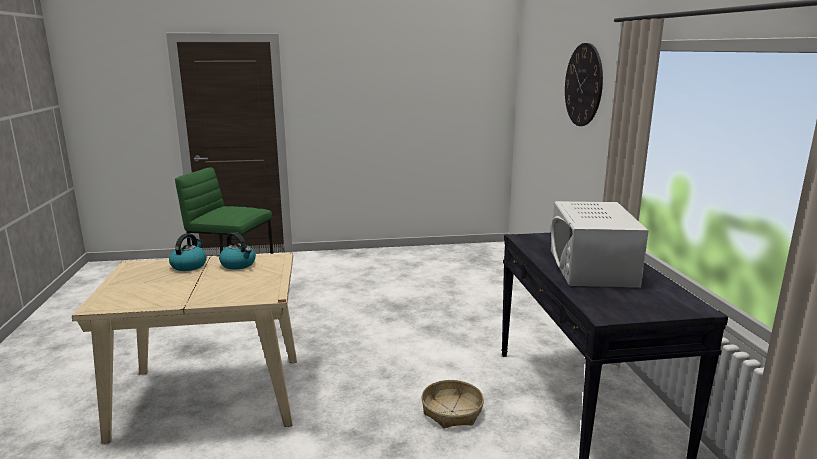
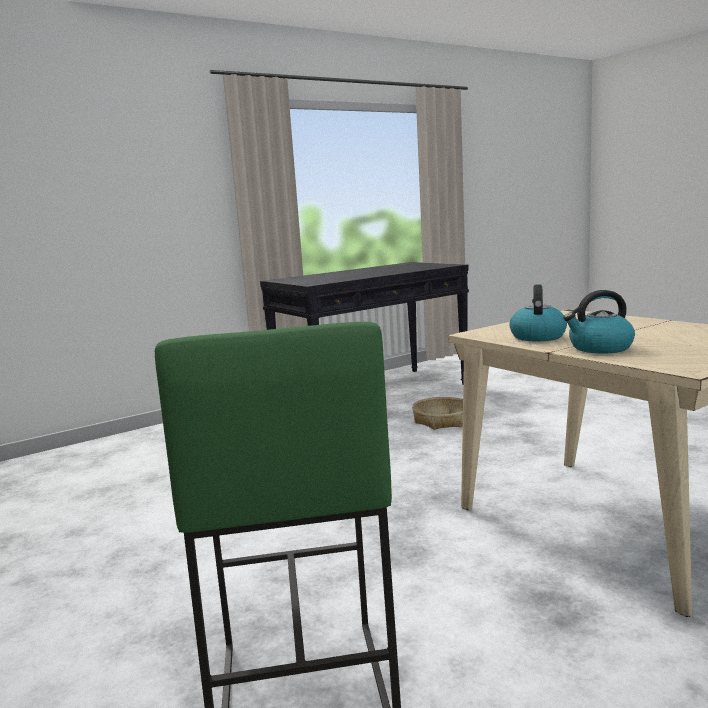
camera: 115 degrees left, 5 degrees down
(583, 85) = (116, 146): wall clock -> none
(592, 267) = (367, 272): white microwave -> none

